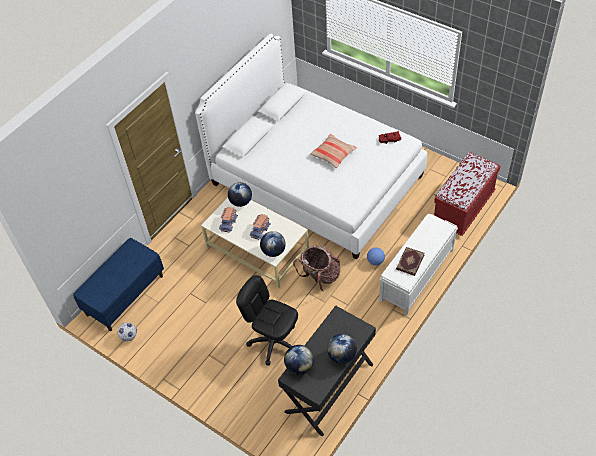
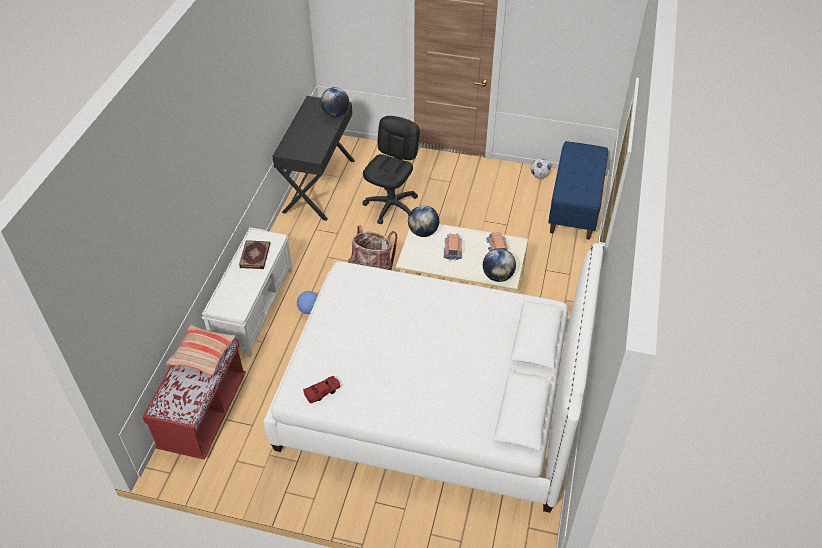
camera: 155 degrees right, 5 degrees down
(273, 341) = (392, 206): black office chair -> black office chair turned 75 degrees counterclockwise
(333, 154) = (399, 344): pillow -> pillow (202, 354)
(342, 356) = (298, 129): globe -> none

